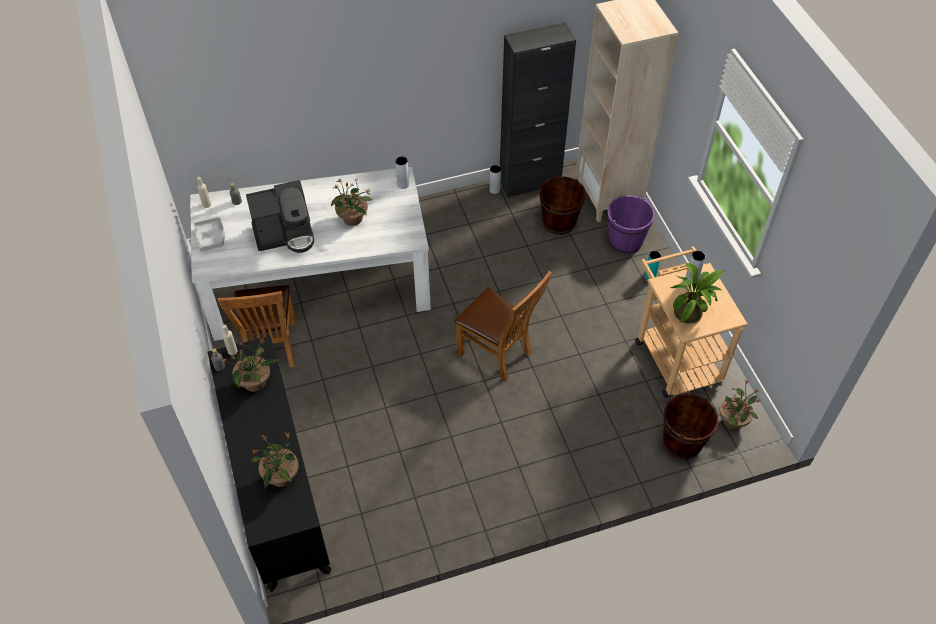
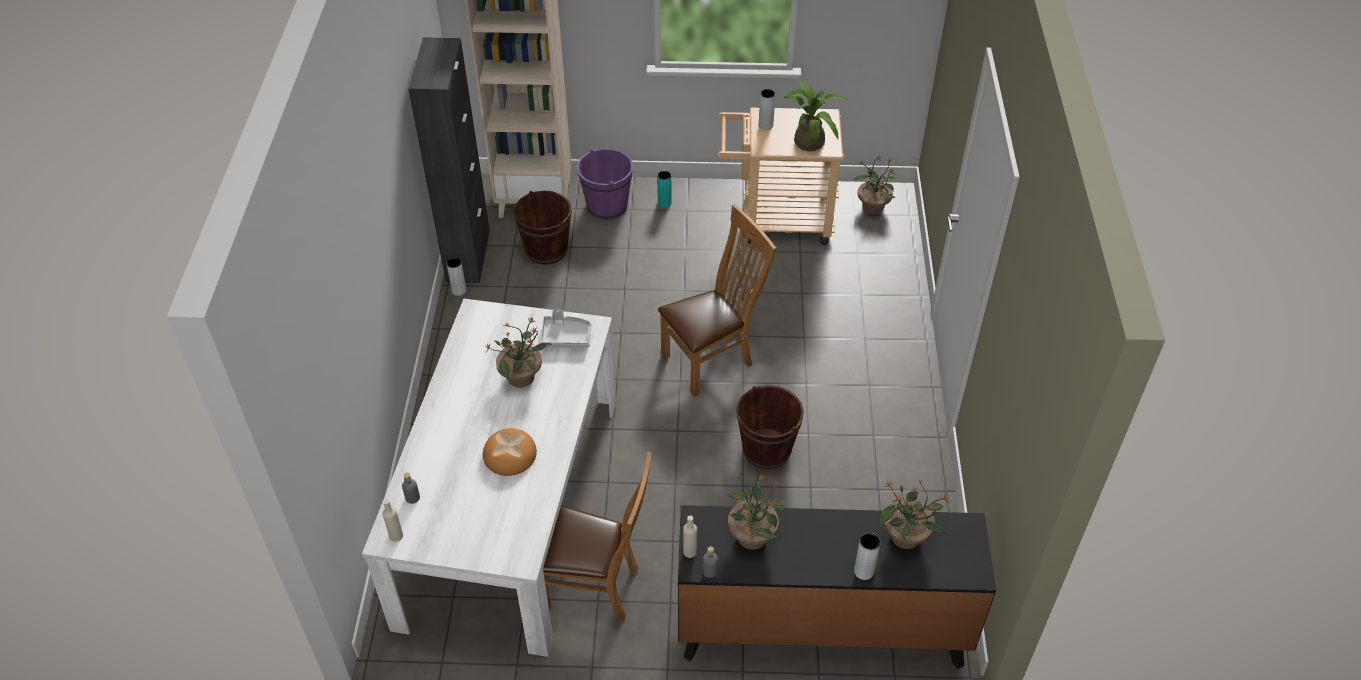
camera: 70 degrees left, 5 degrees down
(211, 237) = (466, 541): grey tray -> grey tray (566, 337)
(285, 235) = (509, 454): coffee machine -> bread
(403, 184) = (490, 314): grey vase -> grey vase (864, 571)
(682, 442) = (884, 250): brown bucket -> brown bucket (766, 450)

